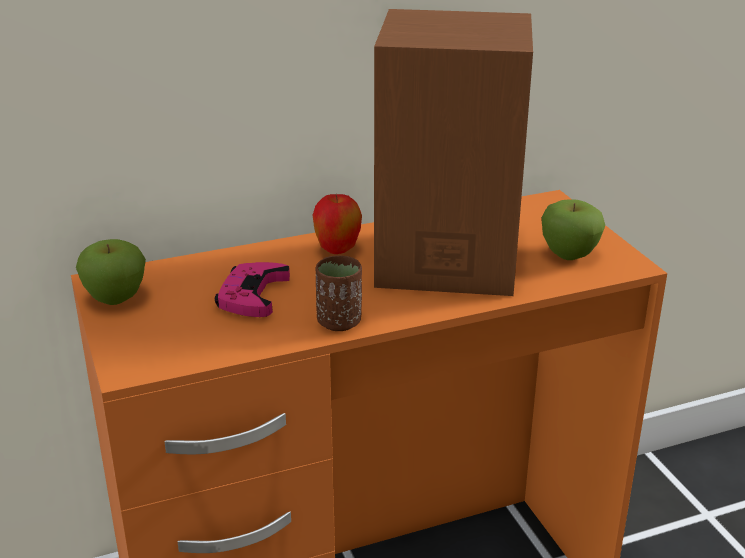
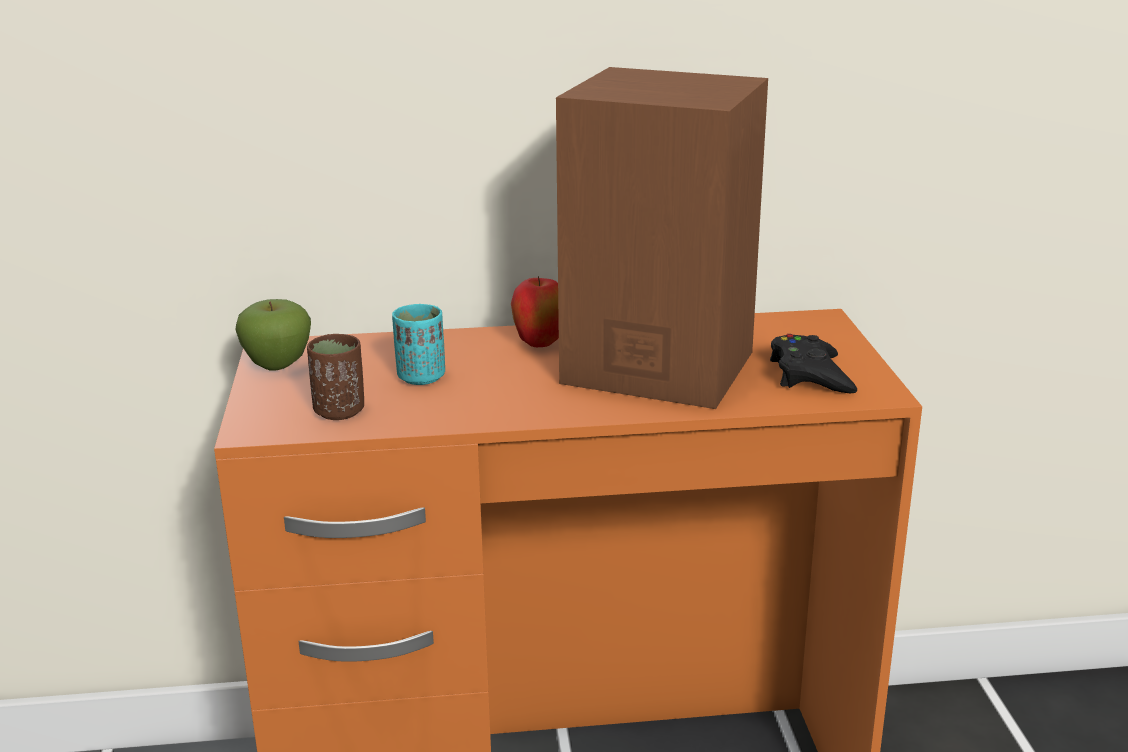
camera: 15 degrees right, 5 degrees down
(252, 295) = (421, 377): pink game controller -> turquoise cup
(339, 322) = (500, 412): brown cup -> brown cup (339, 411)
(569, 254) = (810, 375): apple -> black game controller

